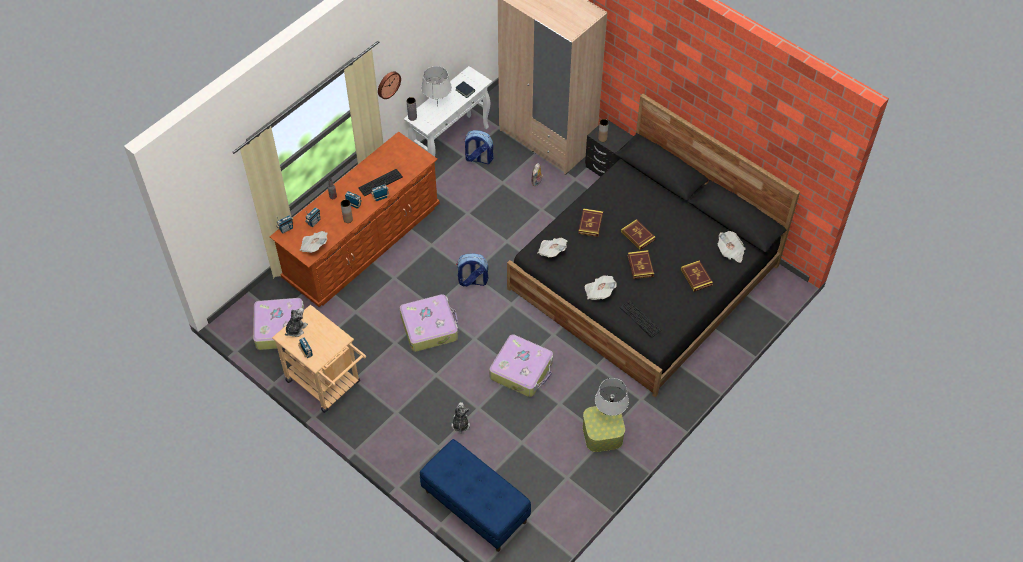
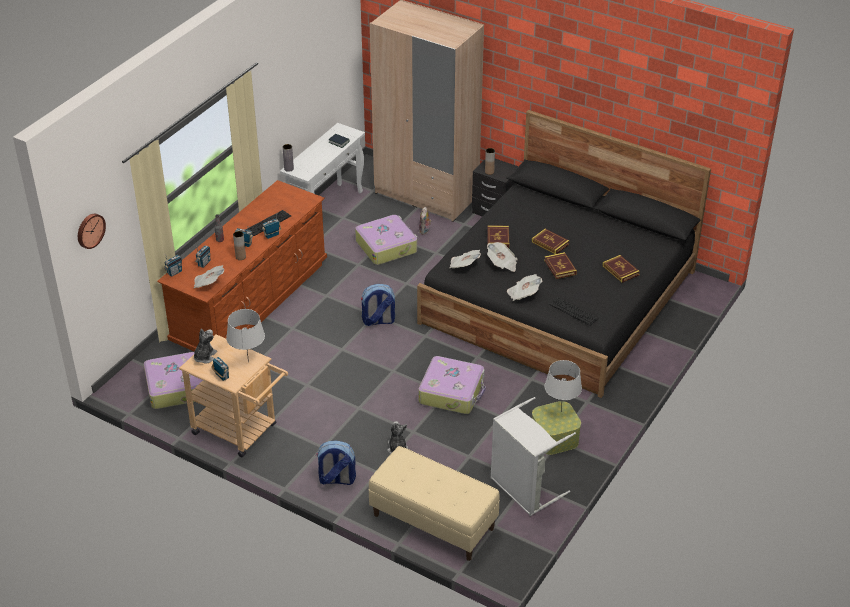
camera: 10 degrees left, 15 degrees down
(388, 84) = (264, 125): wall clock -> wall clock (90, 230)
(429, 327) = (342, 366): suitcase -> suitcase (386, 246)
(437, 106) = (313, 157): grey table lamp -> grey table lamp (248, 362)
(475, 506) = (432, 522): blue bench -> beige bench
(478, 158) = (358, 218): backpack -> backpack (336, 479)
(561, 485) = (523, 489): none -> grey laundry basket
(730, 252) = (649, 246): newspaper -> newspaper (502, 264)

